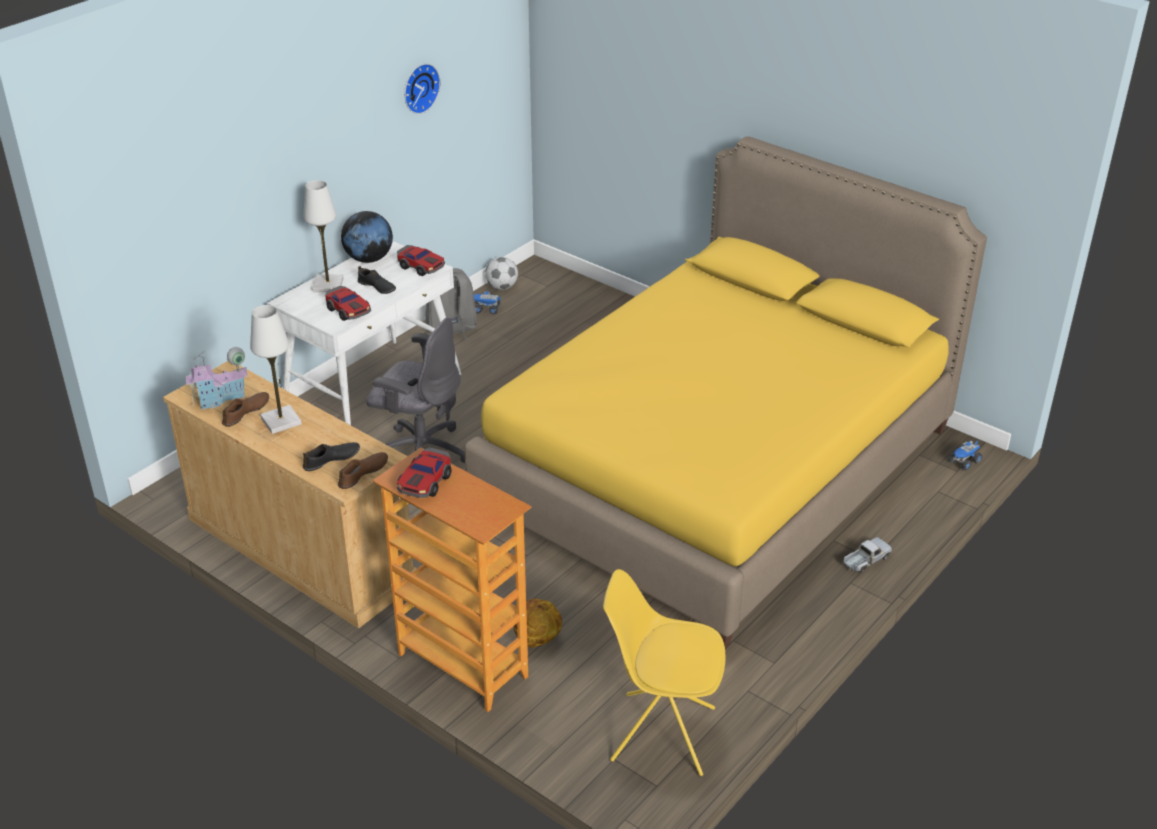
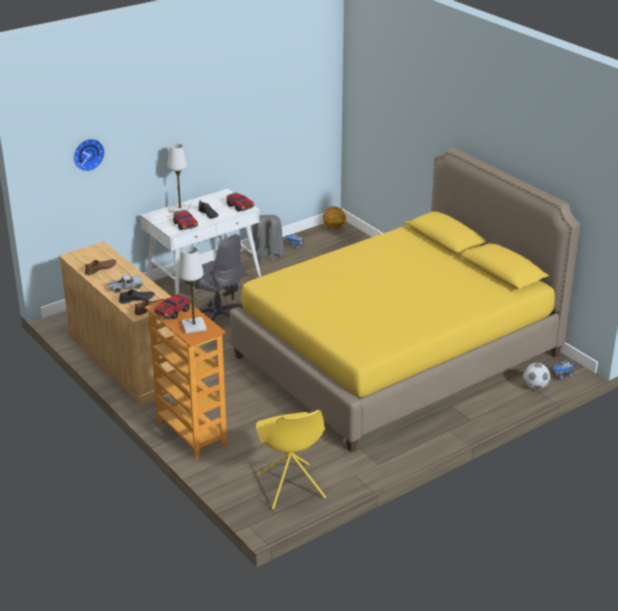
camera: 15 degrees right, 5 degrees down
(220, 399) = (89, 260): toy house -> none
(281, 421) = (118, 276): white table lamp -> white table lamp (194, 326)
(369, 259) = (211, 198): globe -> none
(419, 87) = (257, 96): wall clock -> wall clock (87, 154)
(502, 287) = (310, 234): football -> football (535, 387)
(536, 640) = (241, 428): basketball -> basketball (333, 227)
(661, 733) = (291, 487): yellow chair -> yellow chair turned 135 degrees counterclockwise
(865, 560) = (465, 419): toy truck -> toy truck (125, 287)

